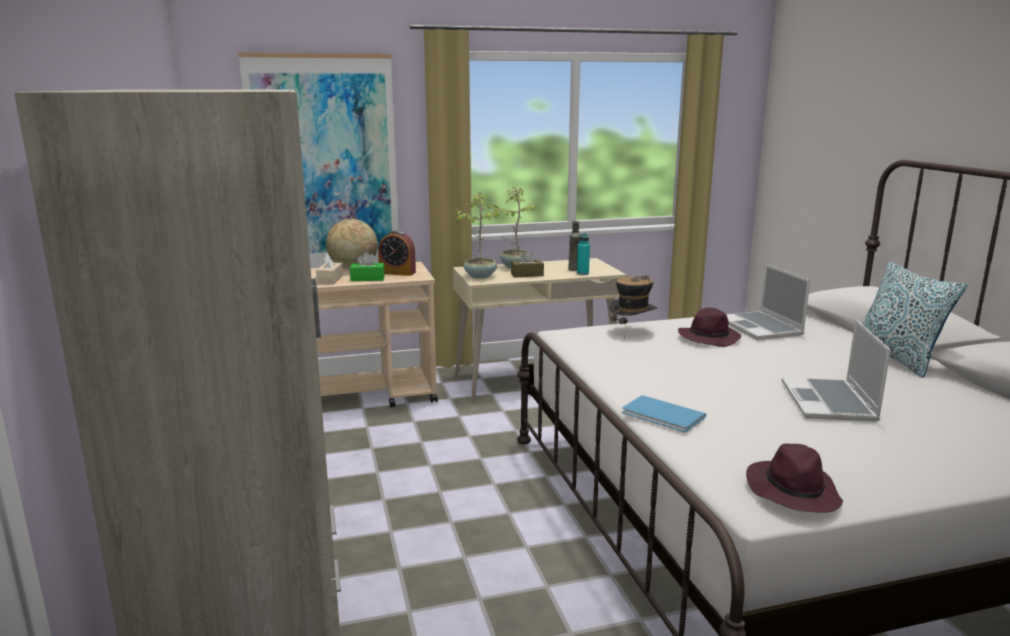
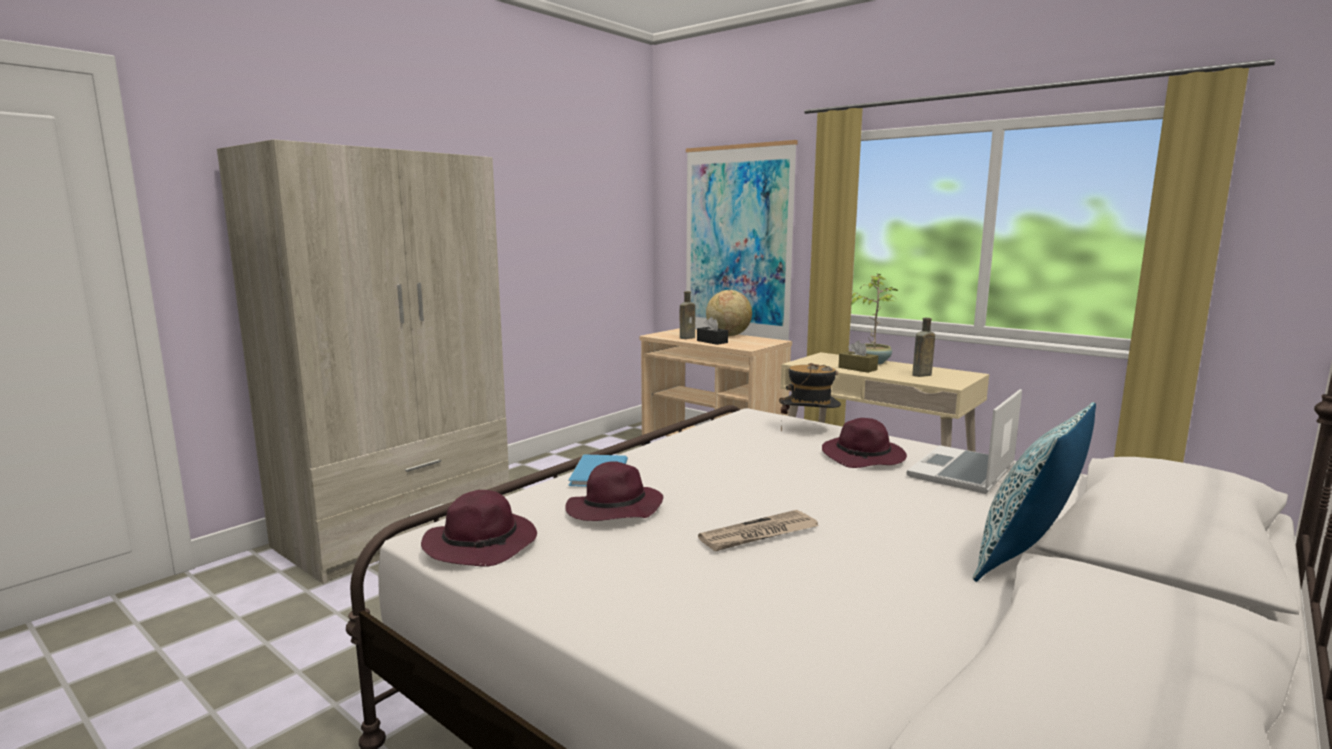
camera: 55 degrees right, 5 degrees down
(330, 280) = (688, 337): beige tissue box -> brown bottle
(367, 278) = (712, 341): green tissue box -> black tissue box
(397, 273) = (745, 343): alarm clock -> none
(480, 276) = (815, 361): potted plant -> none
(582, 273) = (914, 379): turquoise bottle -> none
(752, 431) = (613, 510): none -> purple hat
(829, 402) = (759, 535): laptop -> newspaper

